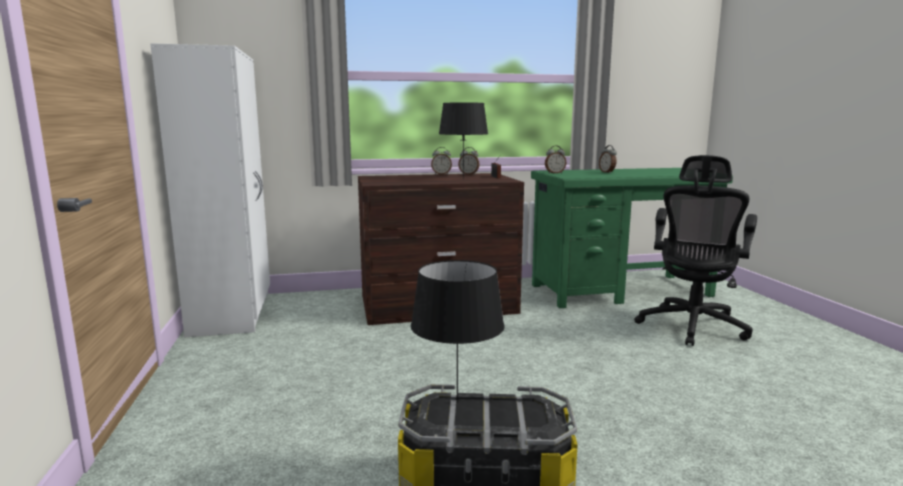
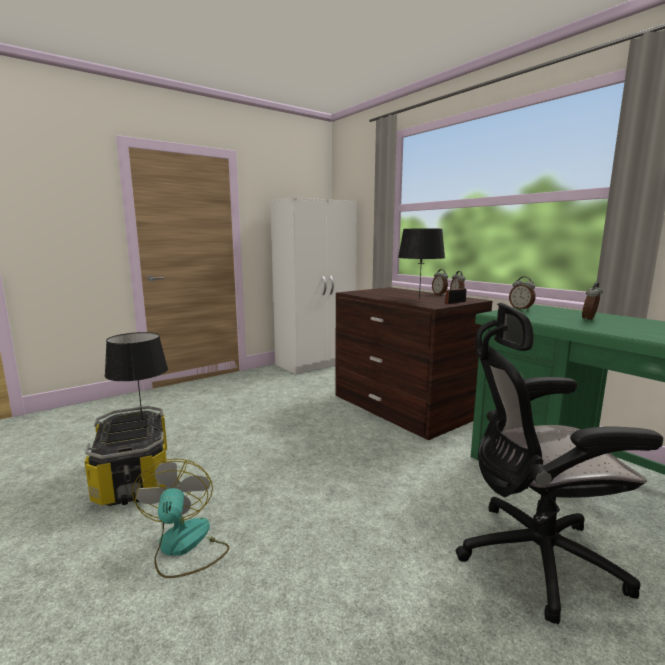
camera: 65 degrees right, 0 degrees up
(658, 454) = (184, 547): none -> fan

